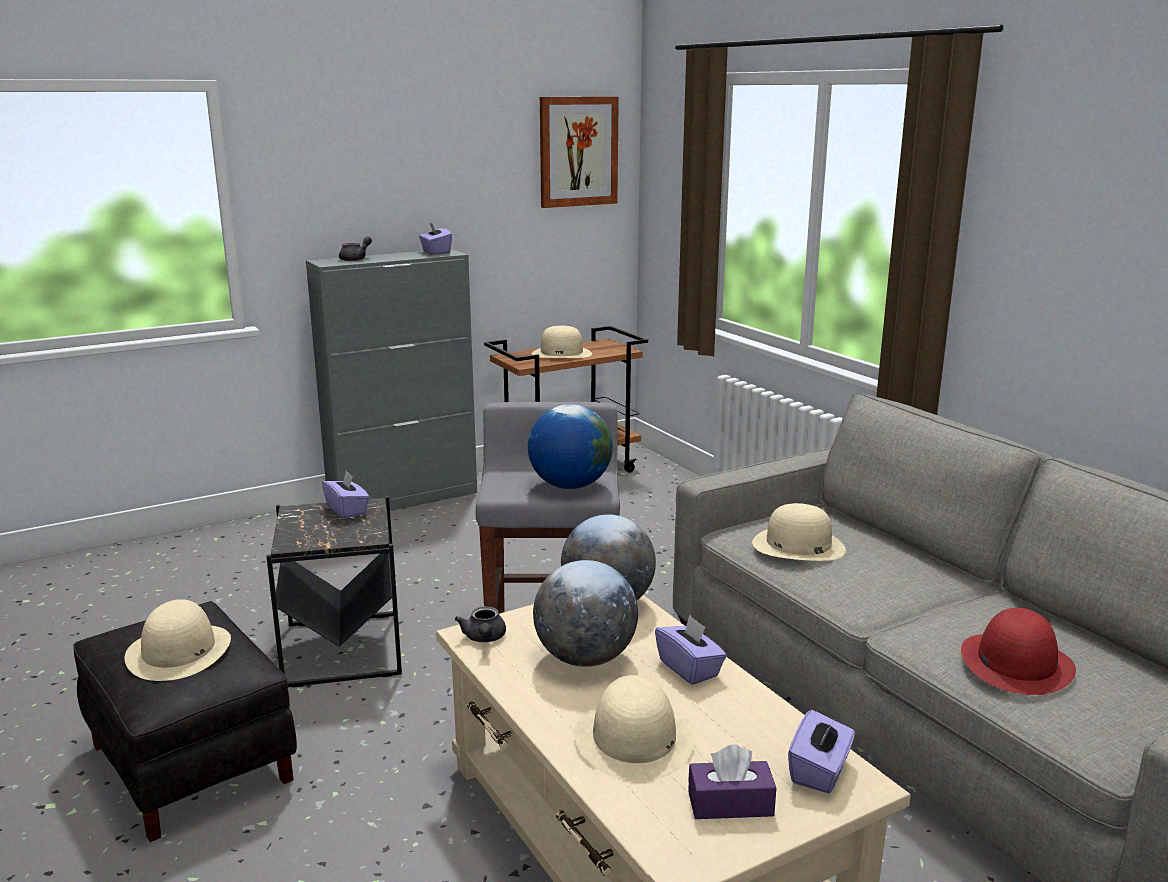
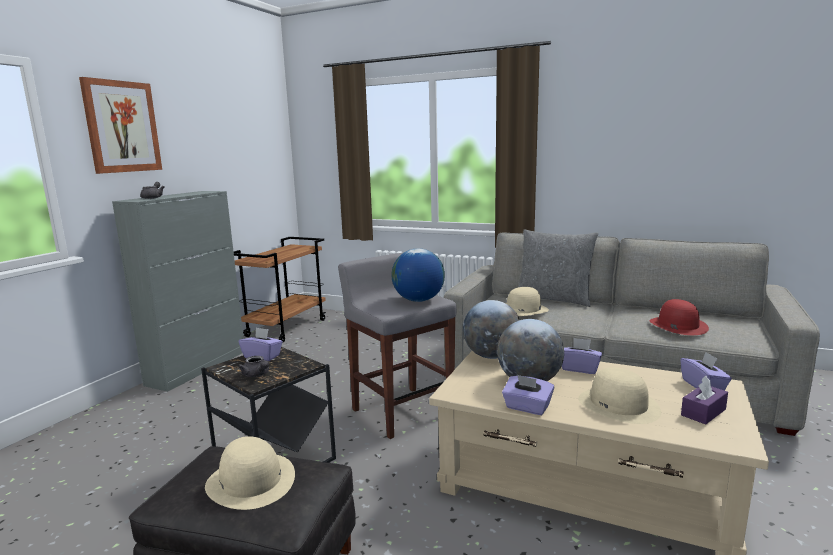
camera: 35 degrees left, 5 degrees down
(435, 252) = (201, 192): purple tissue box -> purple tissue box (527, 407)
(484, 638) = (463, 391): grey teapot -> grey teapot (257, 375)
(562, 353) = (277, 253): beige hat -> none
(578, 151) = (262, 130): picture -> picture (122, 127)
(893, 542) = (554, 299): none -> grey pillow

